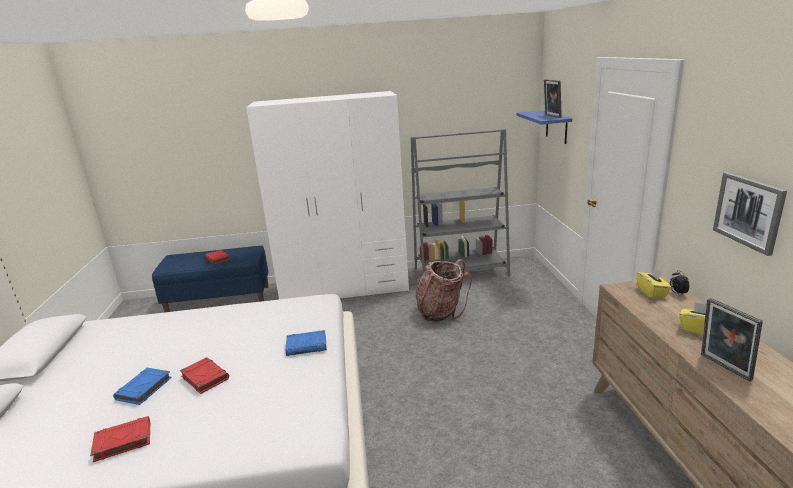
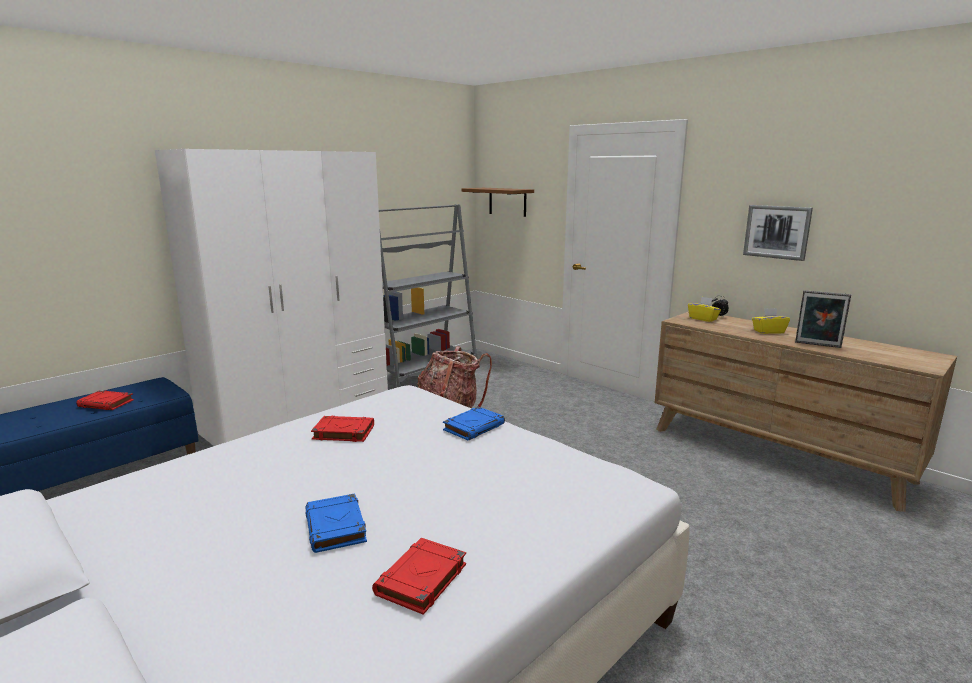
camera: 40 degrees left, 5 degrees down
(204, 377) = (407, 487): red book -> red book (343, 432)
(551, 116) = (510, 188): picture frame -> none
(556, 127) = (507, 201): blue shelf -> brown shelf

